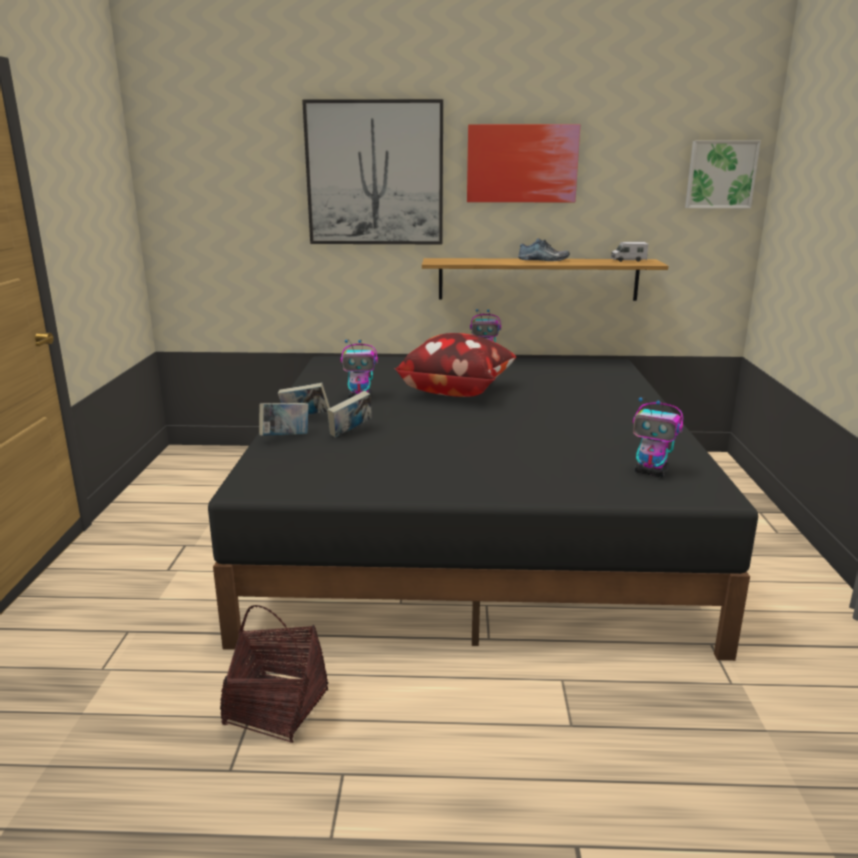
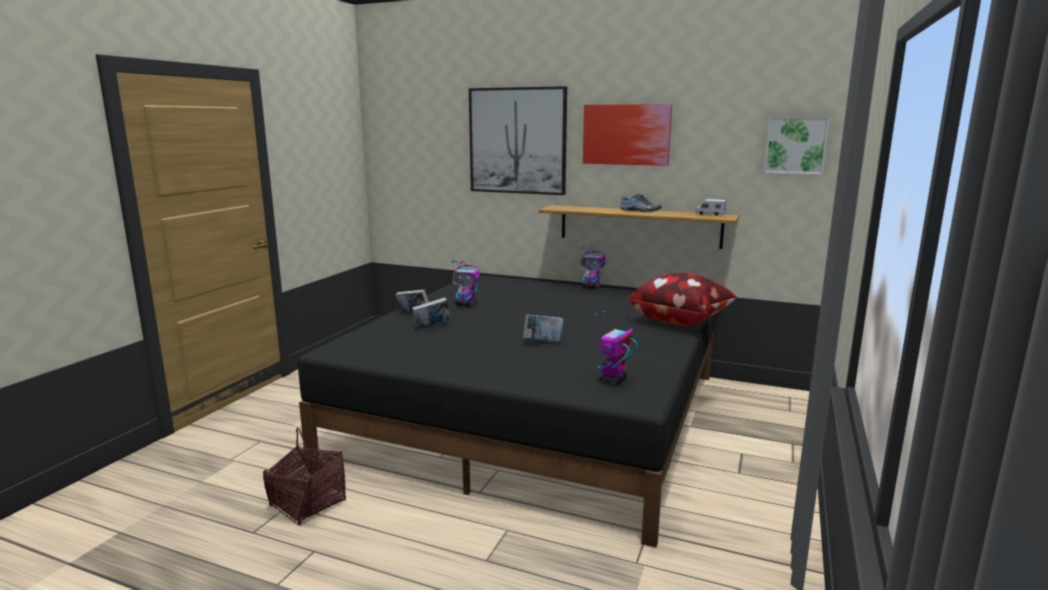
camera: 20 degrees right, 5 degrees down
(285, 437) = (386, 325): book -> book (543, 343)
(456, 391) = (540, 307): pillow -> pillow (680, 321)
(651, 472) = (613, 381): toy robot -> toy robot turned 75 degrees clockwise

